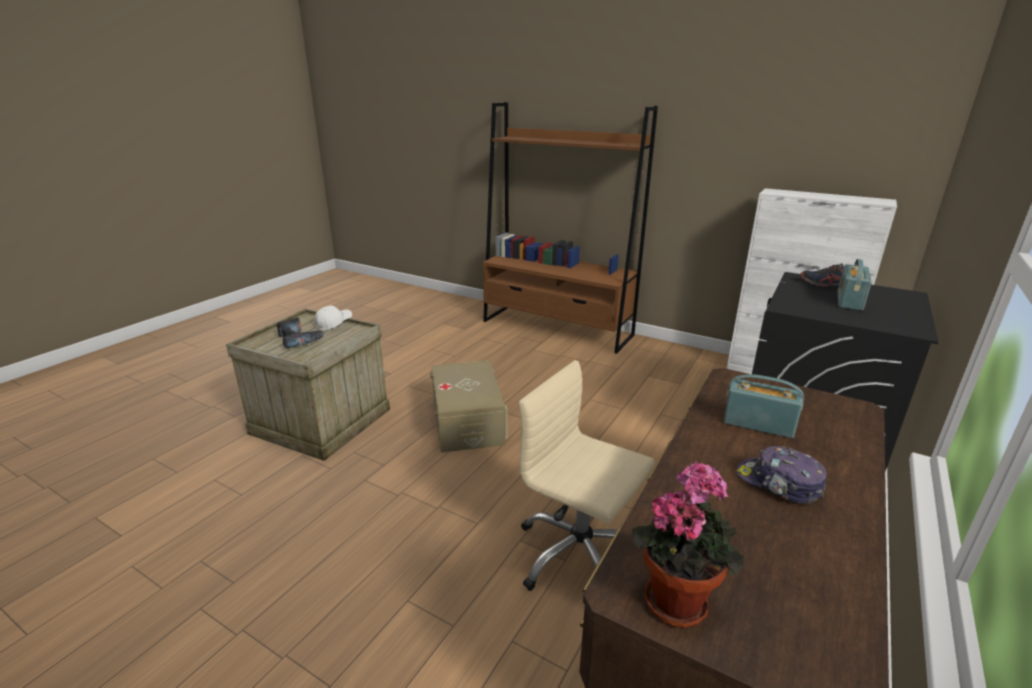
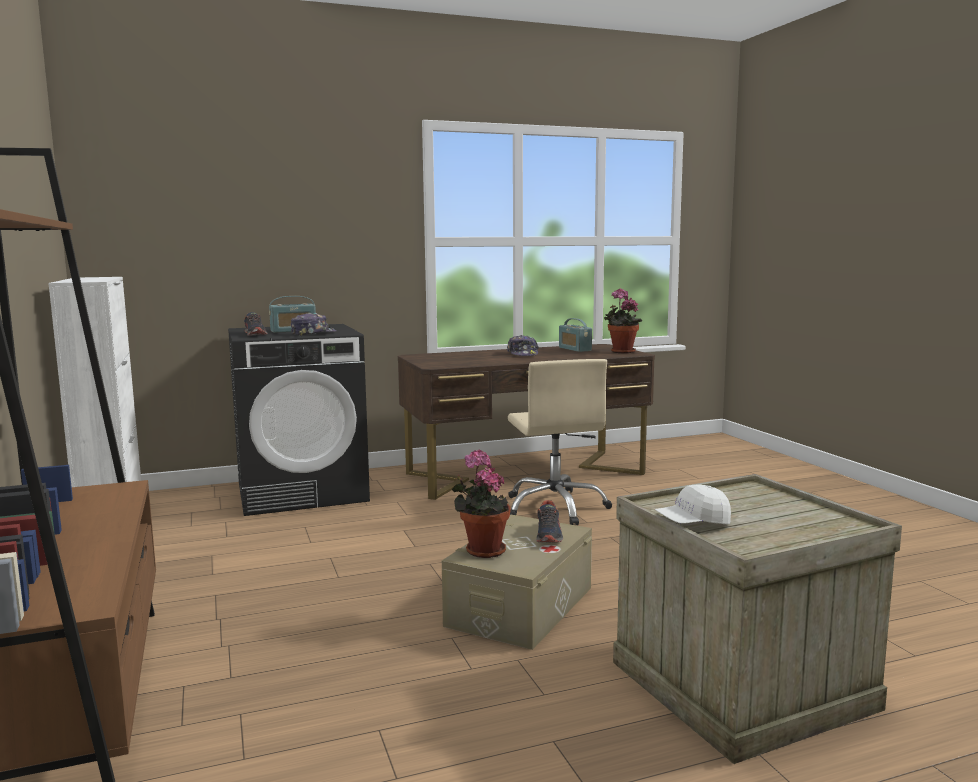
camera: 140 degrees left, 15 degrees down
(299, 339) = (764, 512): power drill -> none
(457, 396) = (549, 535): none -> shoe
(477, 371) = (482, 550): none -> potted plant
(758, 424) = (478, 359): radio -> radio (574, 349)
(799, 298) = (313, 334): none -> cap

